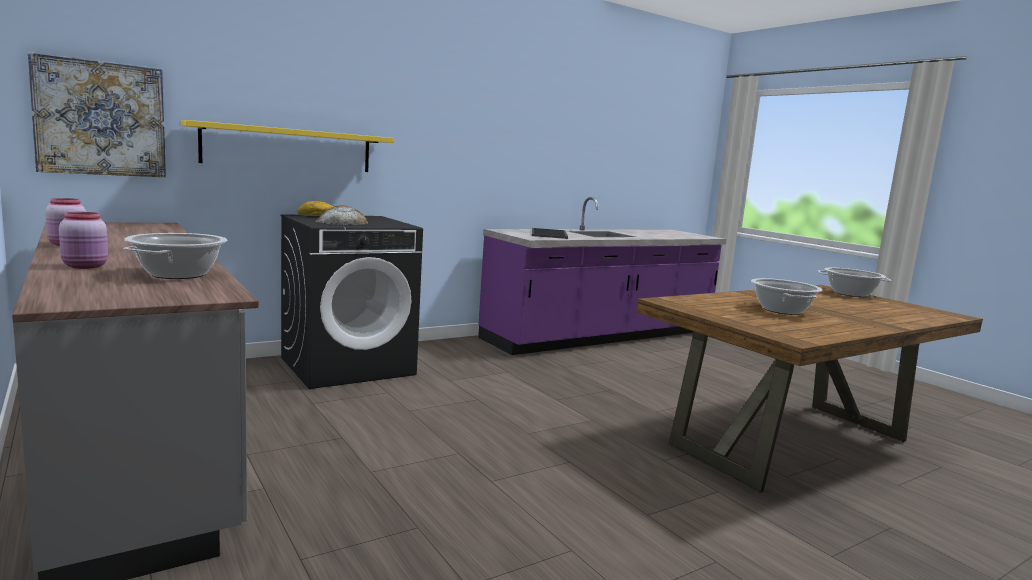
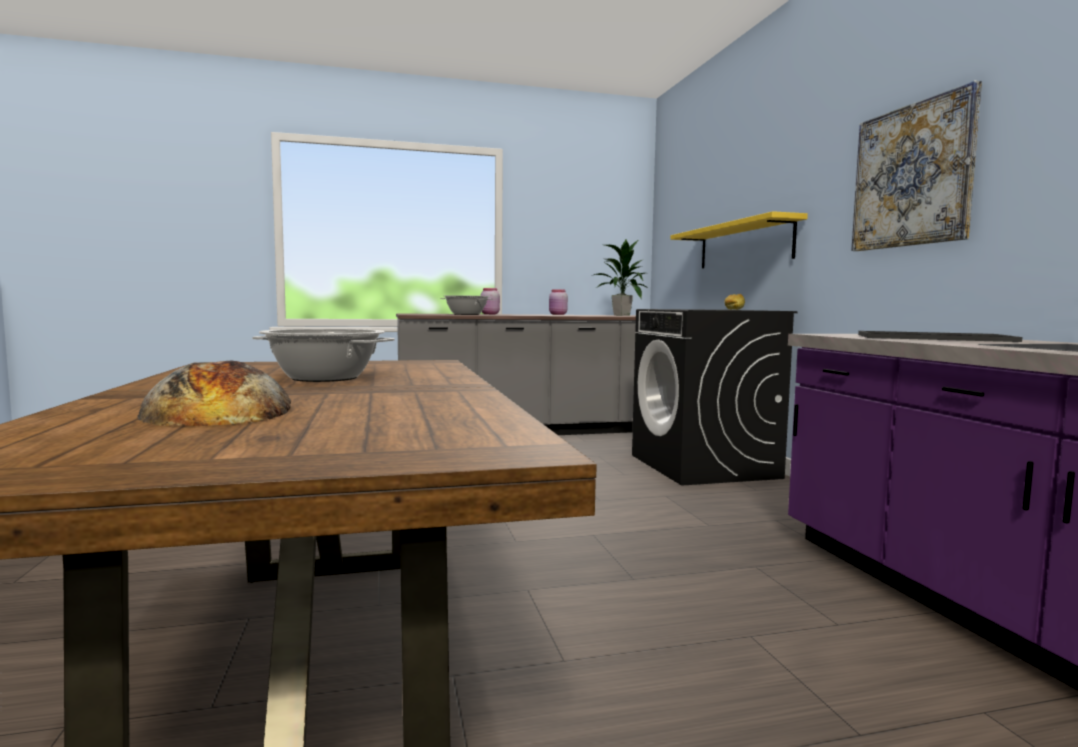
camera: 110 degrees right, 5 degrees down
(100, 118) = (674, 245): picture -> picture (912, 176)
(125, 231) = (620, 315): none -> potted plant
(342, 222) = (693, 309): bread -> bread (219, 411)
(850, 294) = (391, 448): cooking pot -> none

